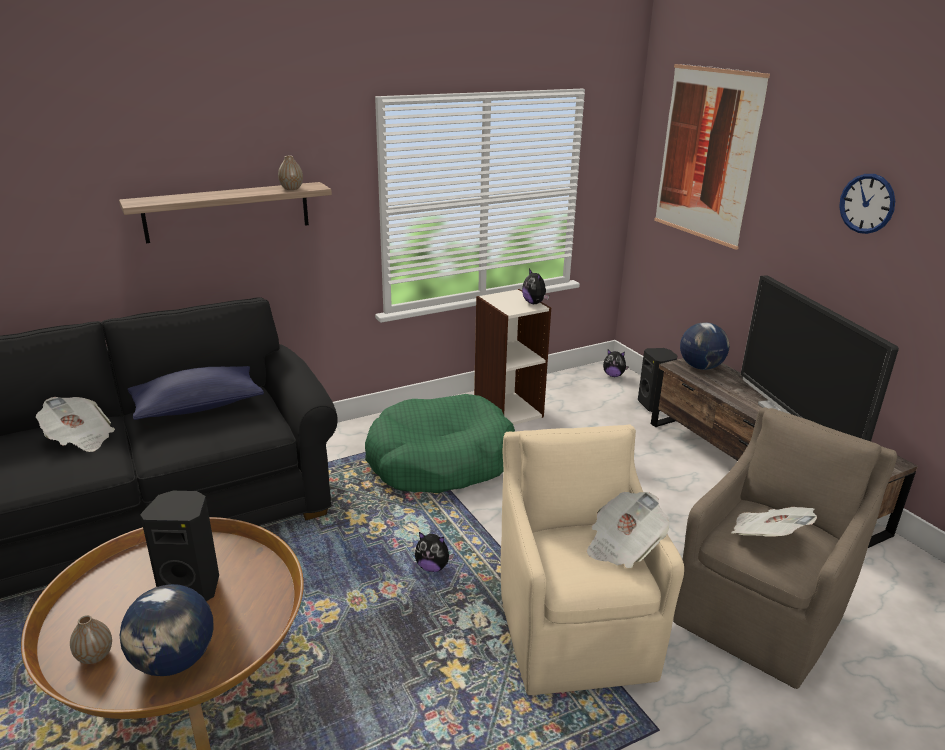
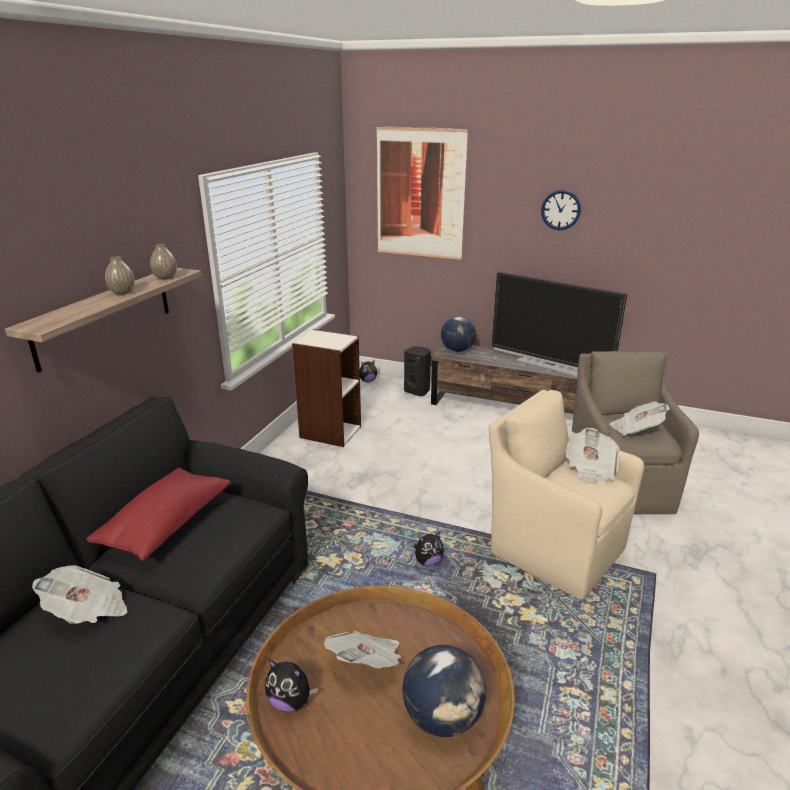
camera: 40 degrees left, 0 degrees up
(95, 656) = (380, 763): vase -> vase (122, 292)
(192, 587) = (367, 663): black speaker -> newspaper
(198, 407) = (166, 525): blue pillow -> red pillow
(440, 460) = (331, 489): green dog bed -> none
(534, 303) = (342, 335): plush toy -> plush toy (290, 701)

